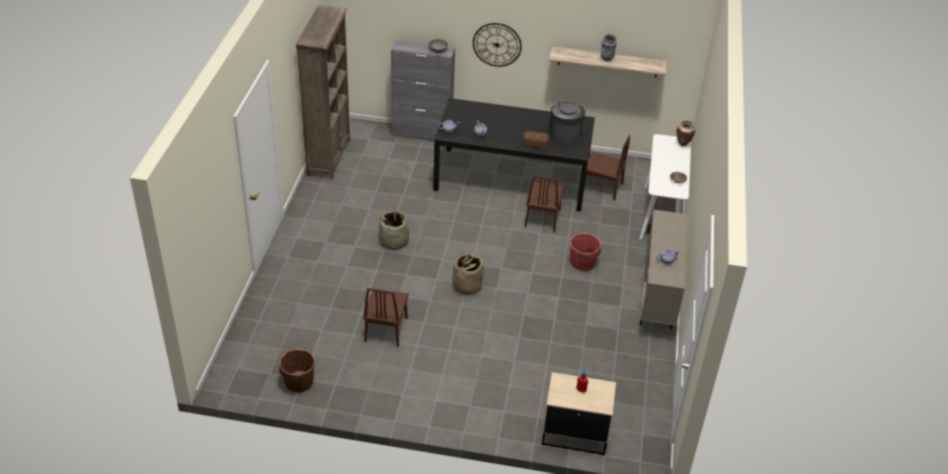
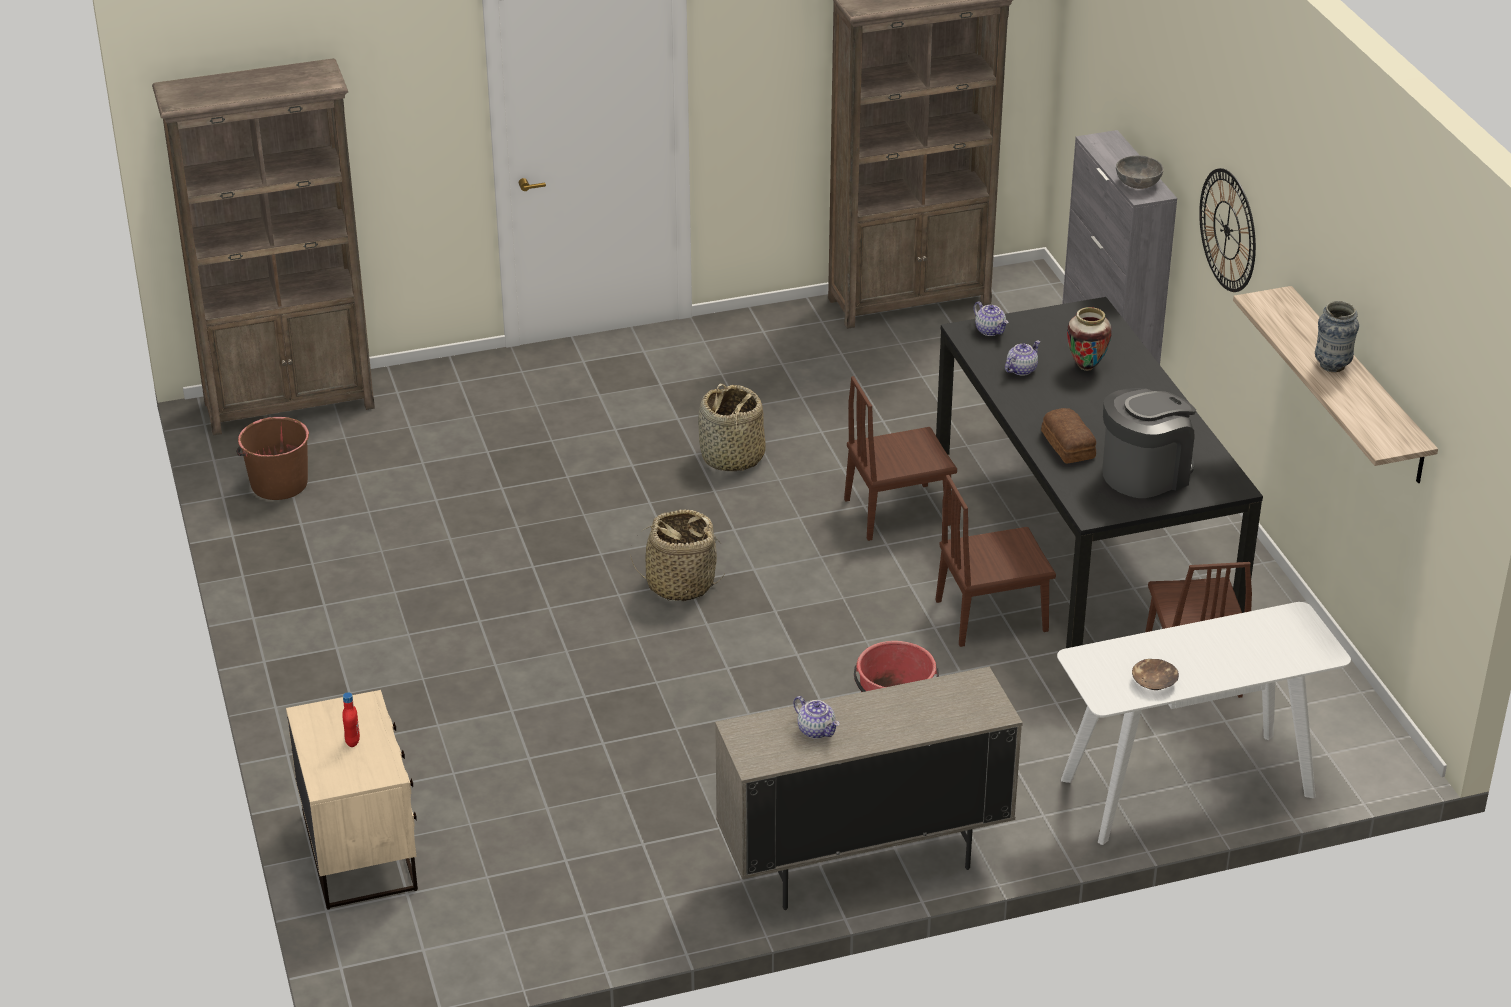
camera: 65 degrees right, 5 degrees down
(237, 358) = (290, 405): none -> brown bookcase
(386, 329) = (480, 530): brown chair -> brown chair (897, 512)
(683, 144) = (1313, 656): vase -> vase (1086, 367)

